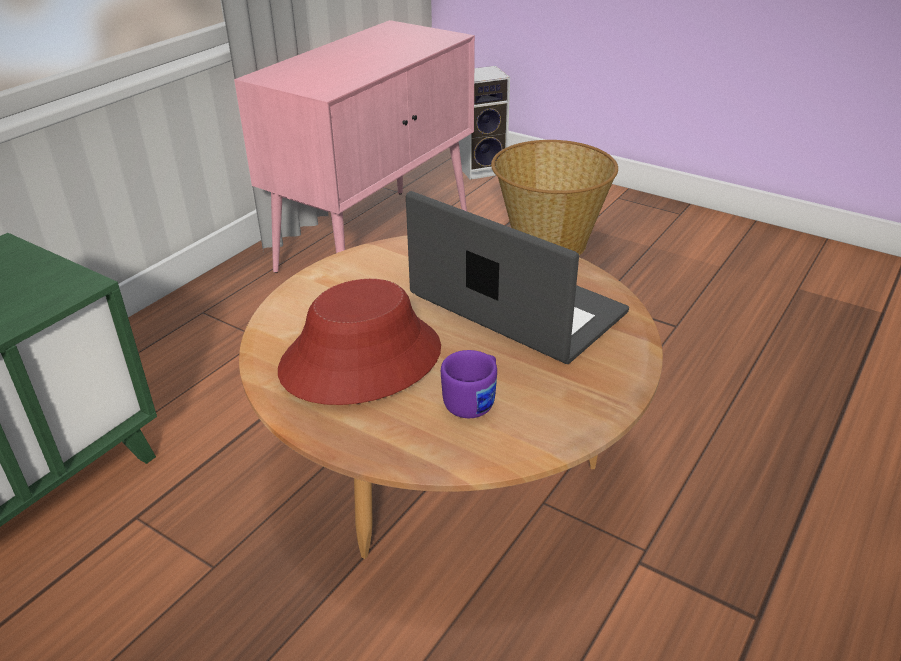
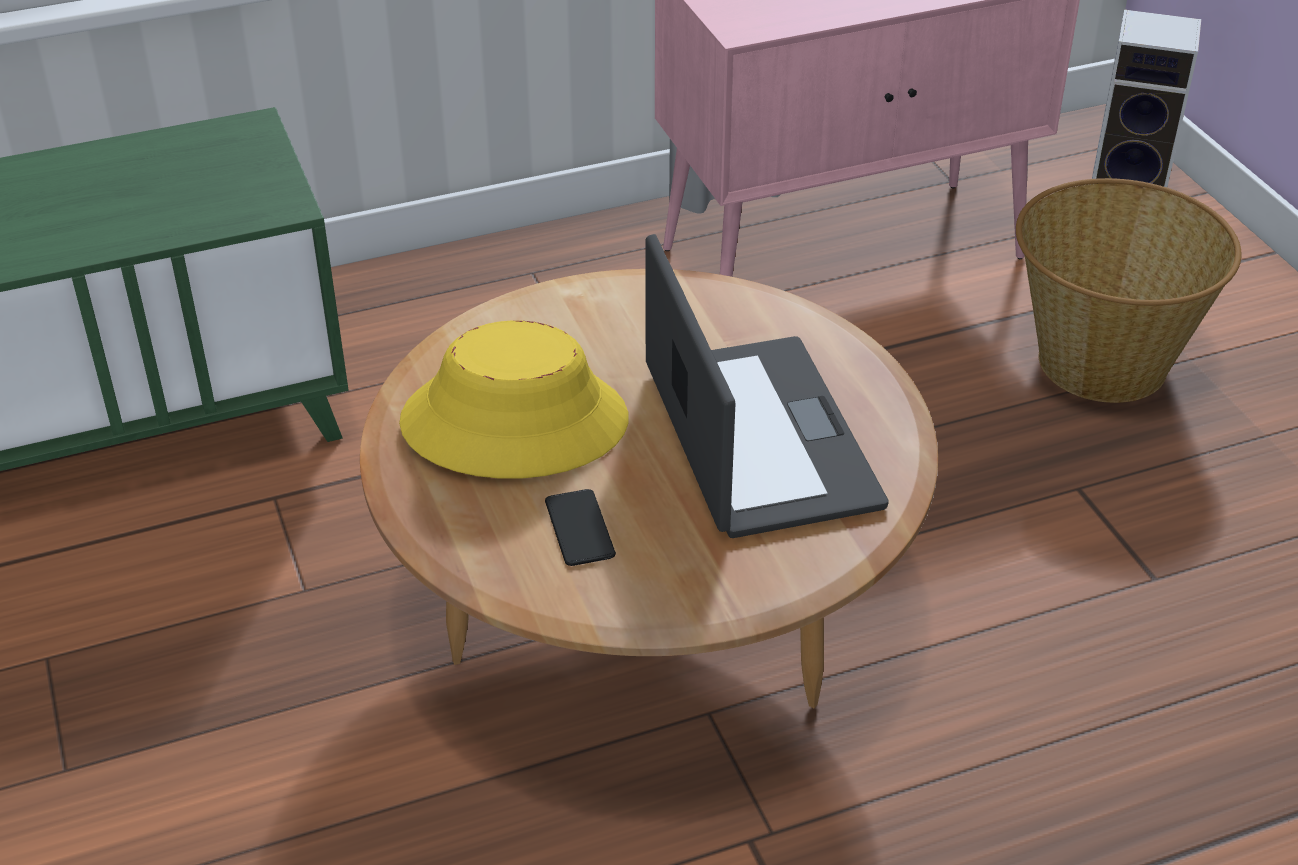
camera: 35 degrees right, 5 degrees up
(361, 359) = (515, 422): red hat -> yellow hat
(474, 401) = (579, 529): purple mug -> phone

